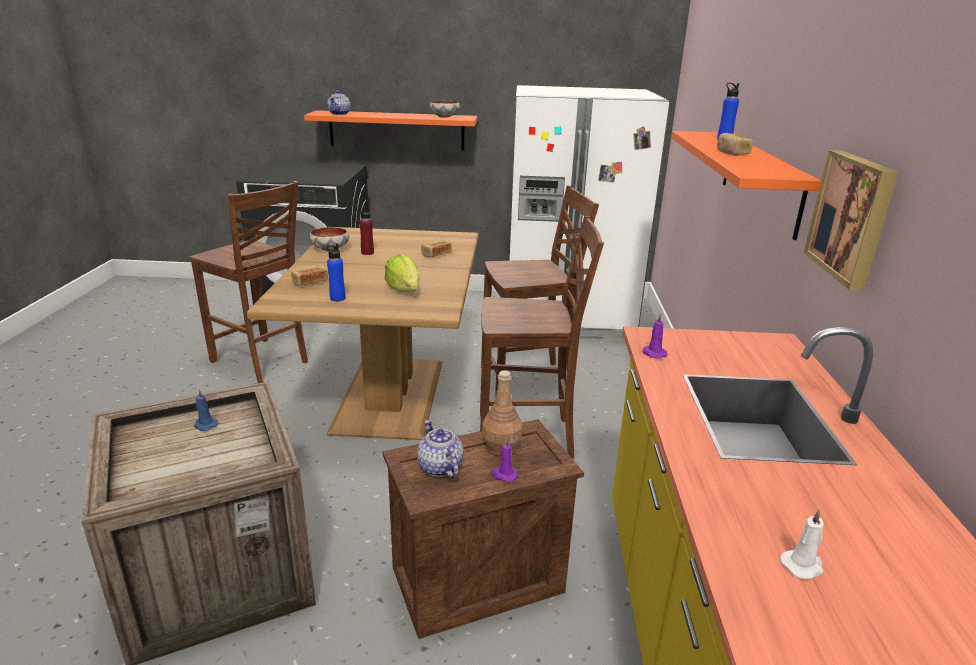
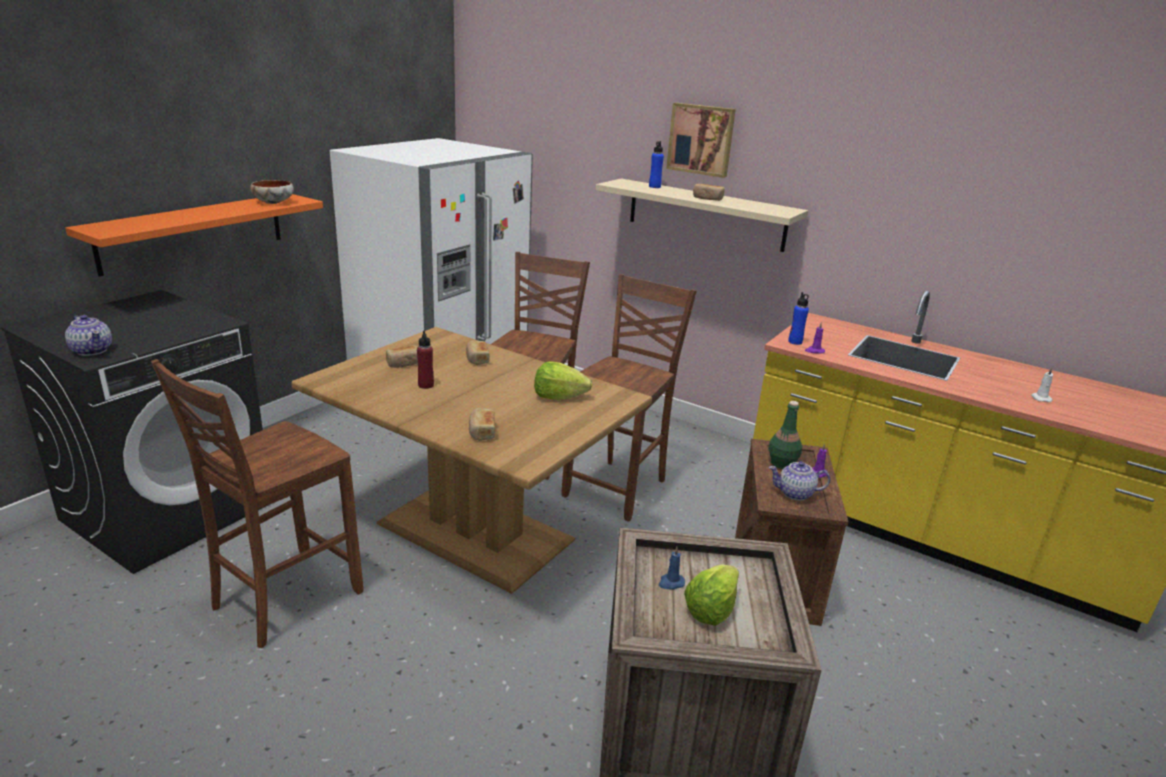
camera: 60 degrees left, 0 degrees up
(173, 451) = (711, 609): none -> lettuce
(261, 362) = (283, 599): brown chair -> brown chair turned 150 degrees clockwise
(331, 249) = (384, 399): bowl -> none
(337, 298) = (546, 429): blue bottle -> blue bottle (795, 342)
(339, 114) = (137, 225): teapot -> teapot (92, 350)
(395, 240) = (404, 363): none -> bread
(501, 447) = (781, 463): brown bottle -> green bottle
(760, 180) = (706, 214): orange shelf -> beige shelf
(852, 217) = (856, 230): picture -> picture (701, 139)

